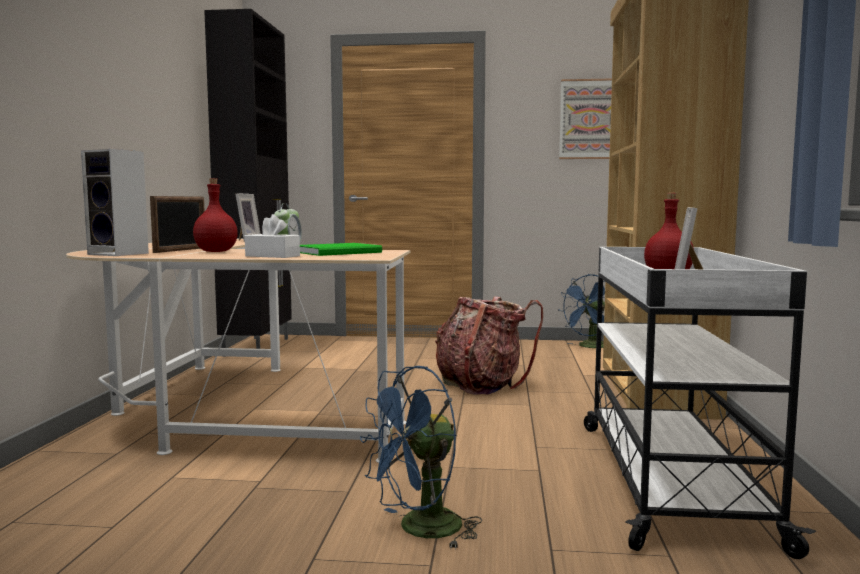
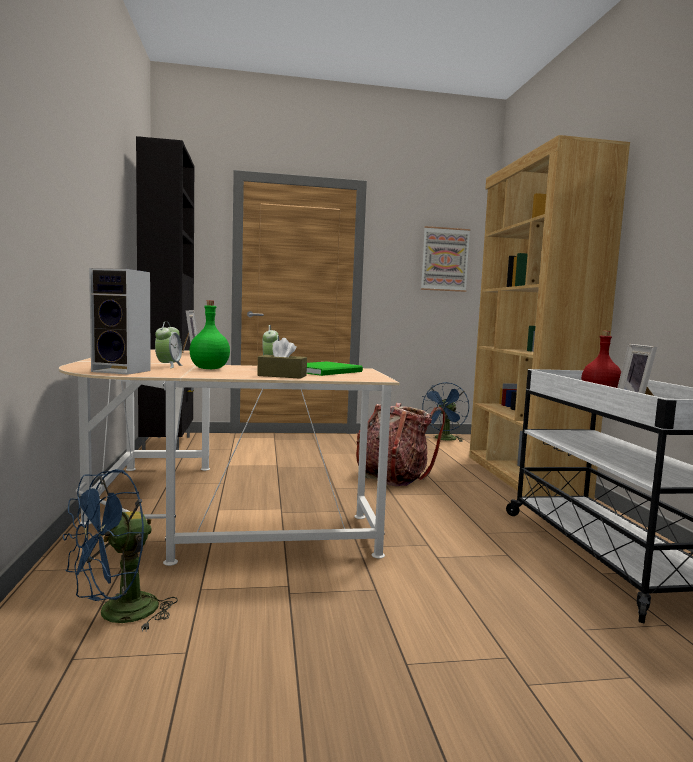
camera: 15 degrees left, 0 degrees up
(181, 250) = (168, 366): picture frame -> alarm clock
(215, 251) = (209, 369): red bottle -> green bottle
(272, 256) = (282, 376): white tissue box -> brown tissue box
(420, 530) = (468, 622): blue fan -> blue fan (117, 615)

